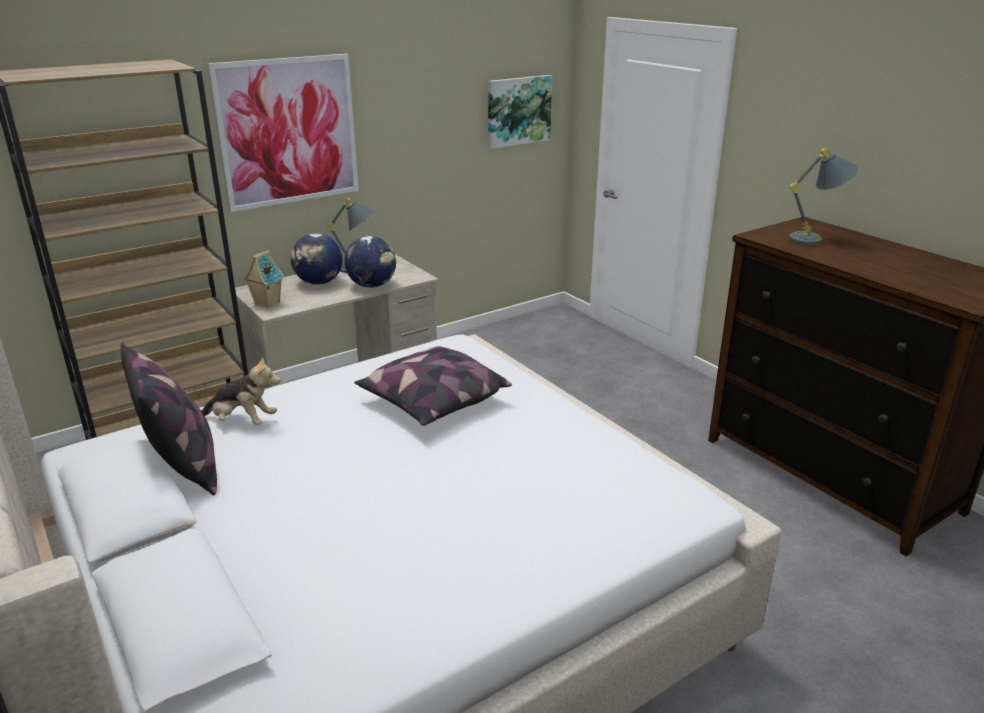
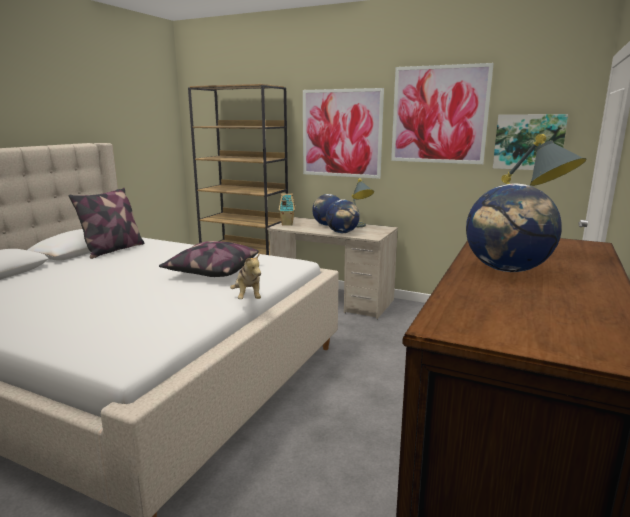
camera: 60 degrees right, 10 degrees down
(241, 421) = (160, 248): plush toy -> plush toy (248, 297)
(423, 87) = (439, 115): none -> picture
(863, 260) = (507, 270): none -> globe

